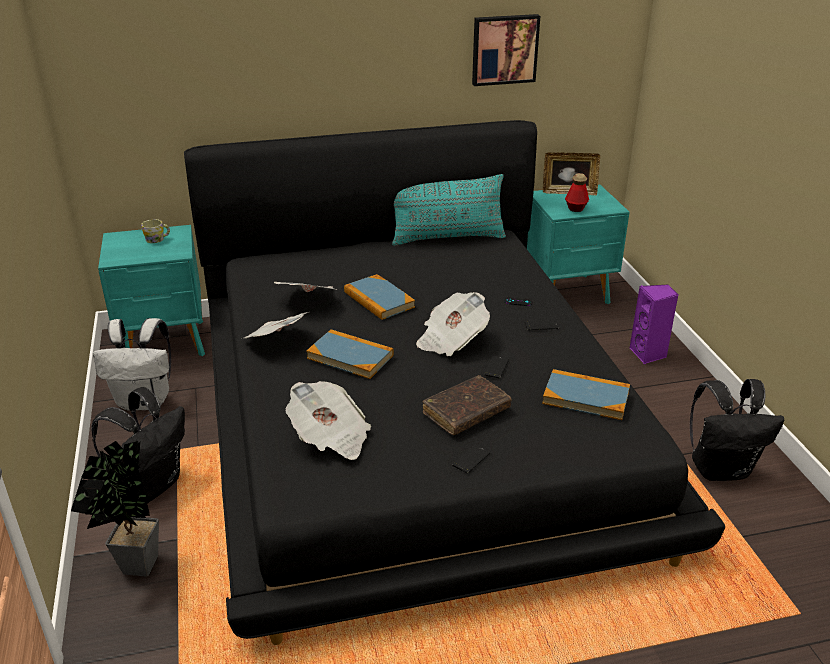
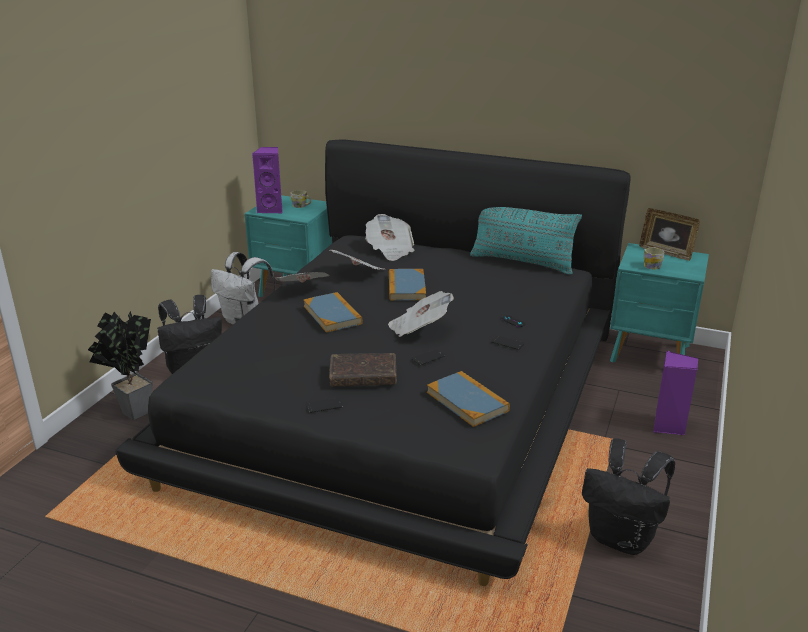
camera: 35 degrees right, 5 degrees down
(127, 253) = (272, 209): none -> purple speaker
(330, 437) = (251, 356): newspaper -> newspaper (390, 250)
(504, 49) = (614, 100): picture -> none
(575, 208) = (653, 265): bottle -> mug

